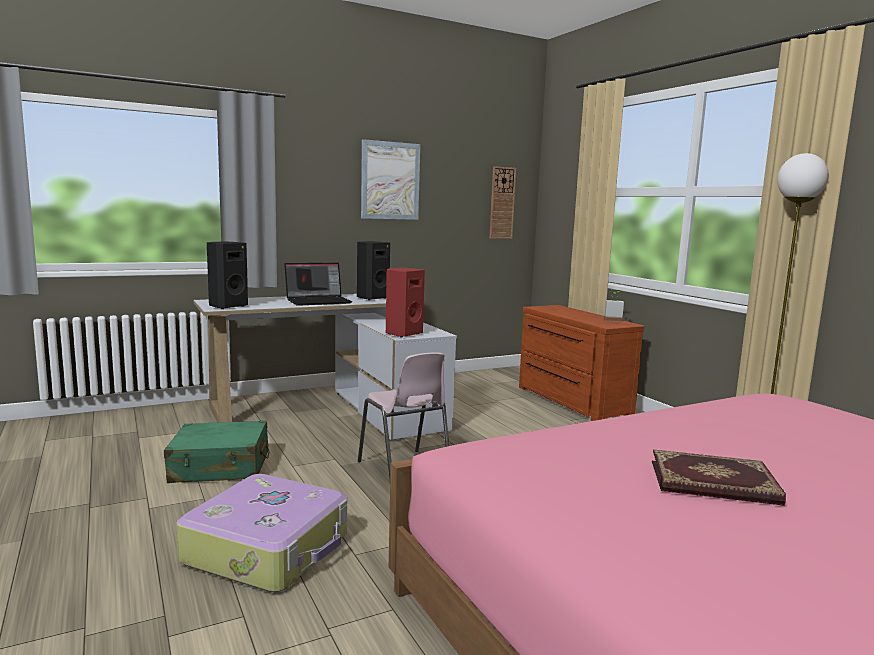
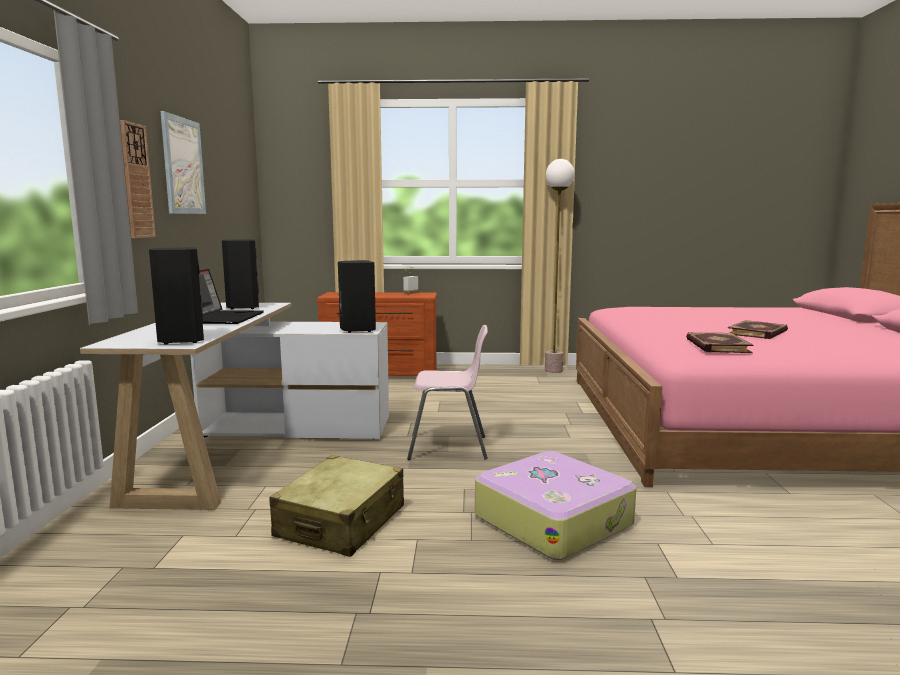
camera: 60 degrees left, 0 degrees up
(220, 467) = (341, 522): green suitcase -> beige suitcase
(403, 334) = (357, 330): red speaker -> black speaker
(502, 203) = (244, 194): wall clock -> wall clock (137, 181)
(537, 457) = (716, 346): none -> book

